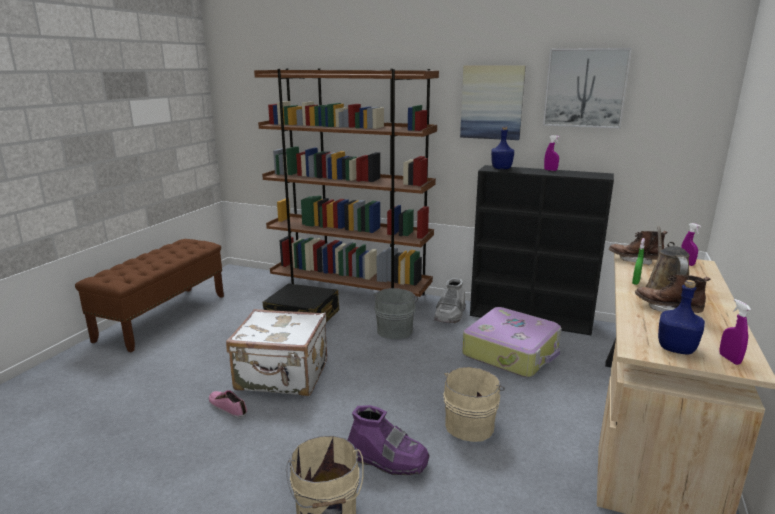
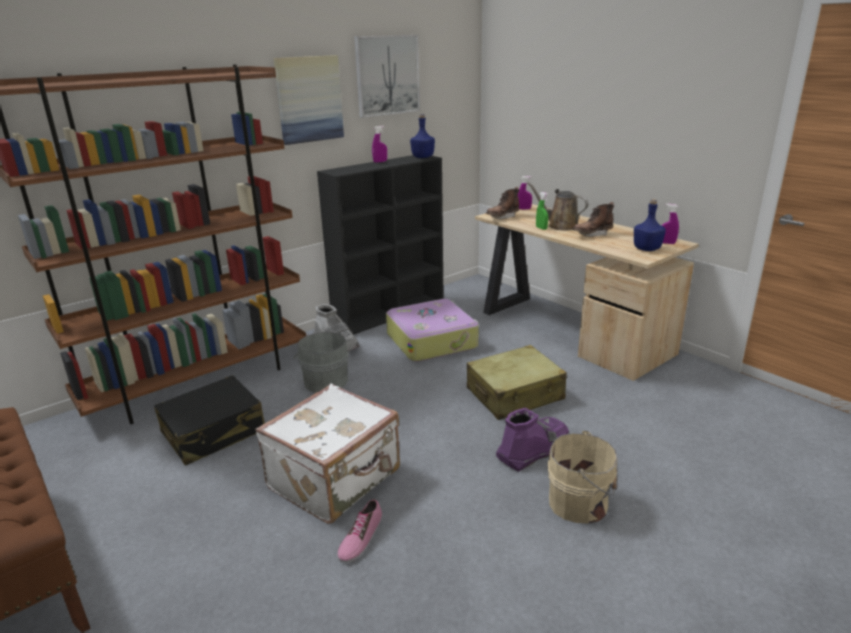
camera: 60 degrees left, 5 degrees up
(228, 407) = (360, 538): shoe -> shoe turned 45 degrees counterclockwise
(470, 424) = (515, 394): beige bucket -> beige suitcase
(501, 168) = (345, 170): blue bottle -> blue bottle (423, 157)

